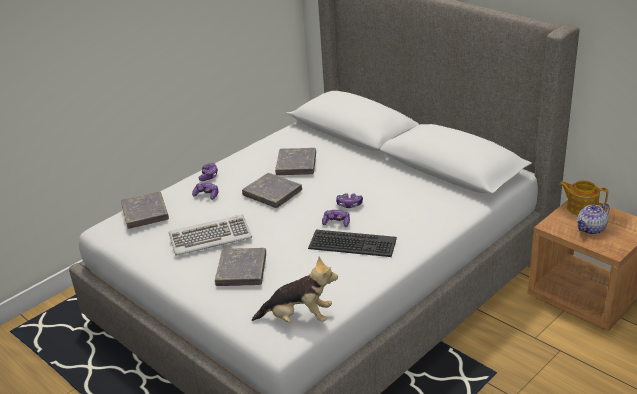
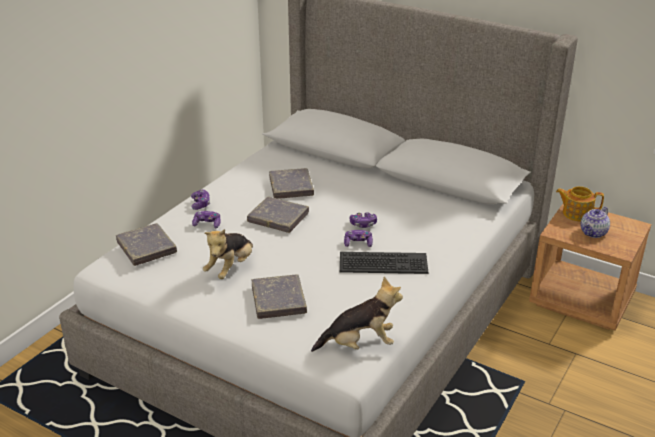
camera: 15 degrees left, 0 degrees up
(210, 237) = (230, 268): keyboard -> plush toy

